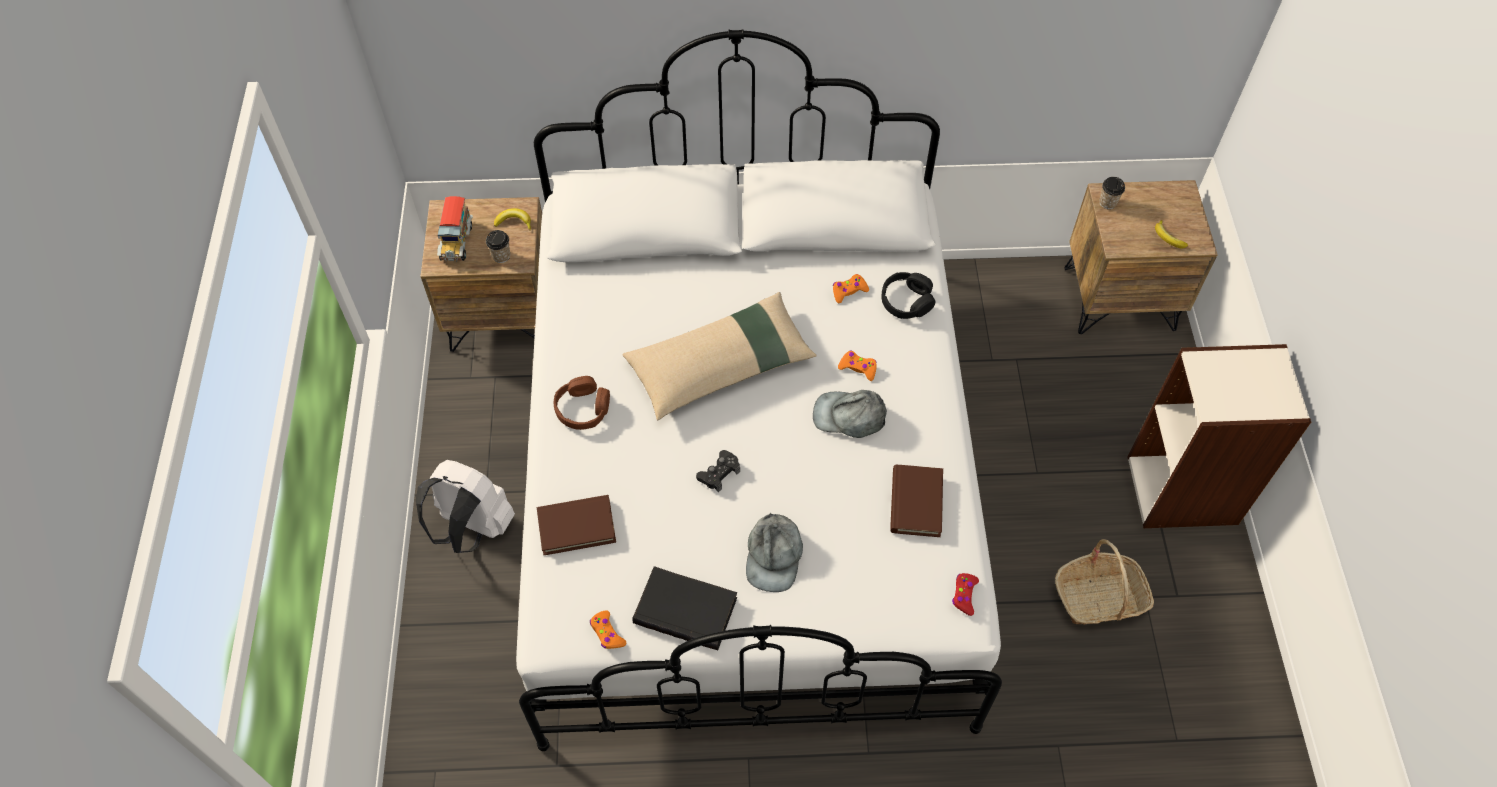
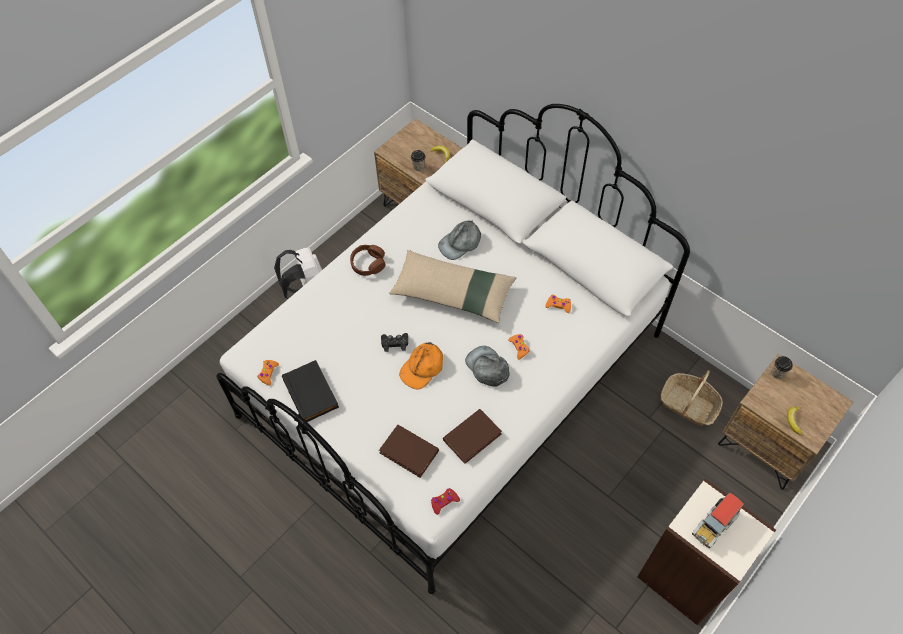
camera: 45 degrees right, 0 degrees up
(456, 242) = (406, 146): toy truck -> toy truck (713, 525)
(576, 526) = (307, 315): brown book -> brown book (409, 452)
(773, 555) = (376, 402): grey cap -> grey cap (460, 243)
(780, 474) = (422, 367): none -> orange cap
(906, 301) = (583, 334): black headphones -> none
(1099, 597) = (570, 589): basket -> basket (688, 404)

